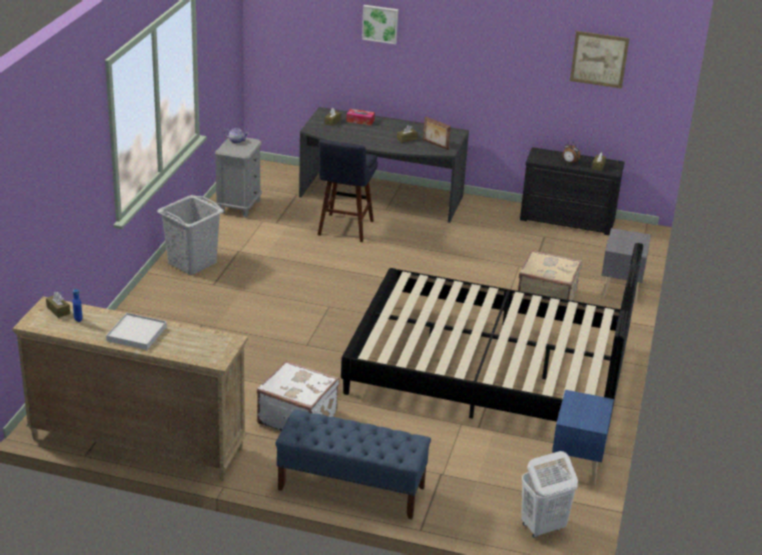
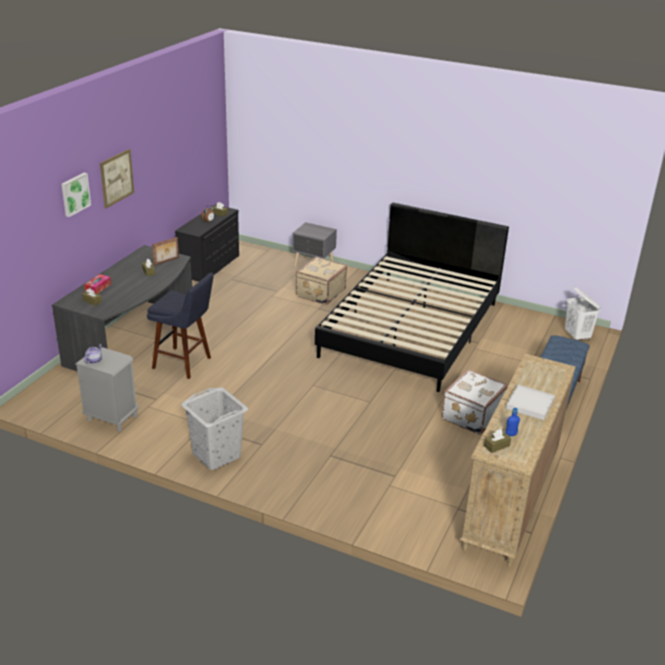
camera: 80 degrees left, 0 degrees up
(576, 464) = (514, 315): blue nightstand -> none
(599, 59) = (192, 137): picture -> picture (116, 178)

